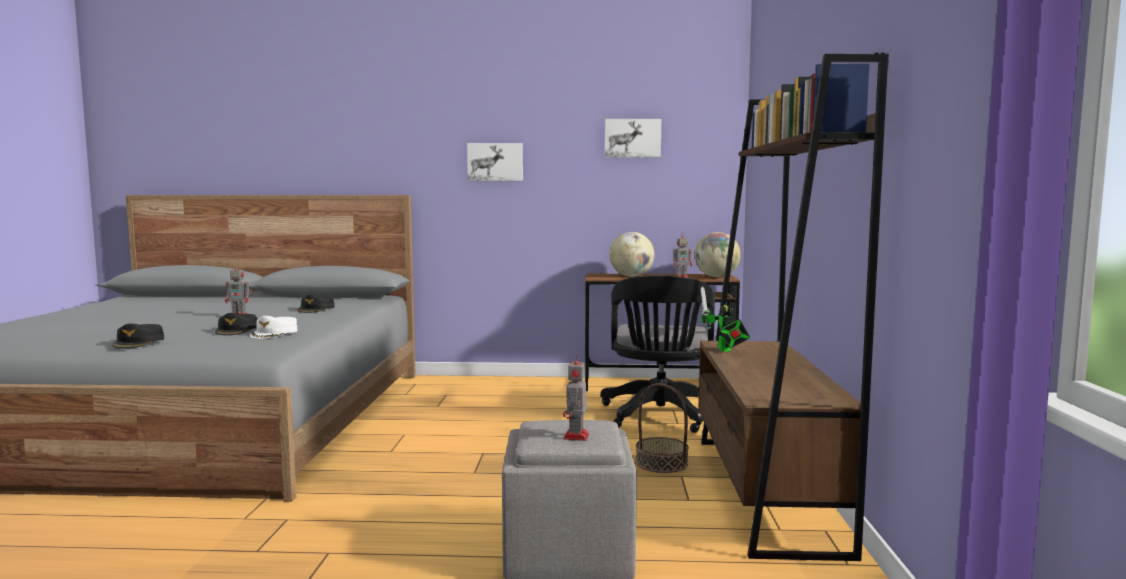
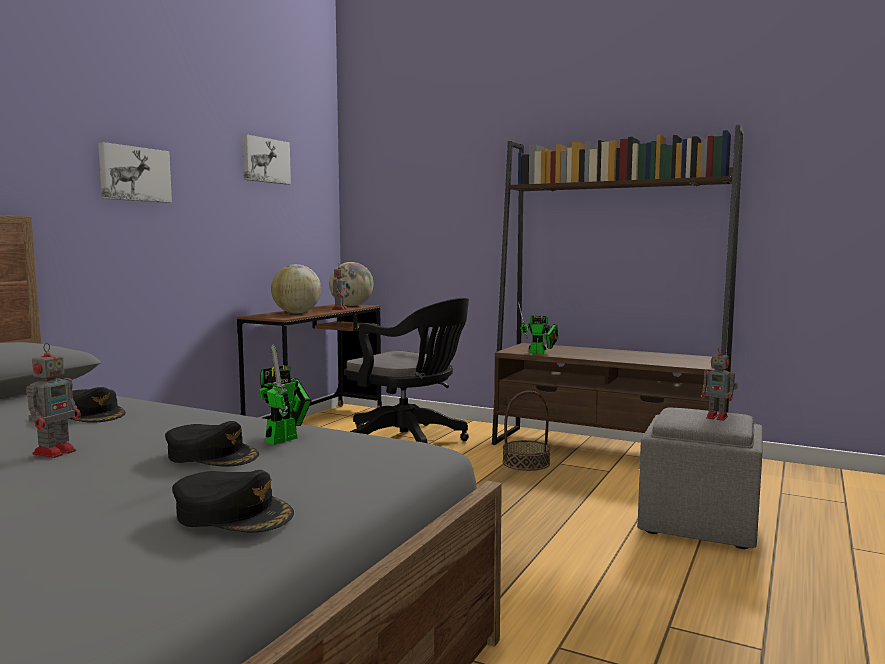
camera: 65 degrees left, 0 degrees up
(275, 333) = (285, 439): white cap -> toy robot

